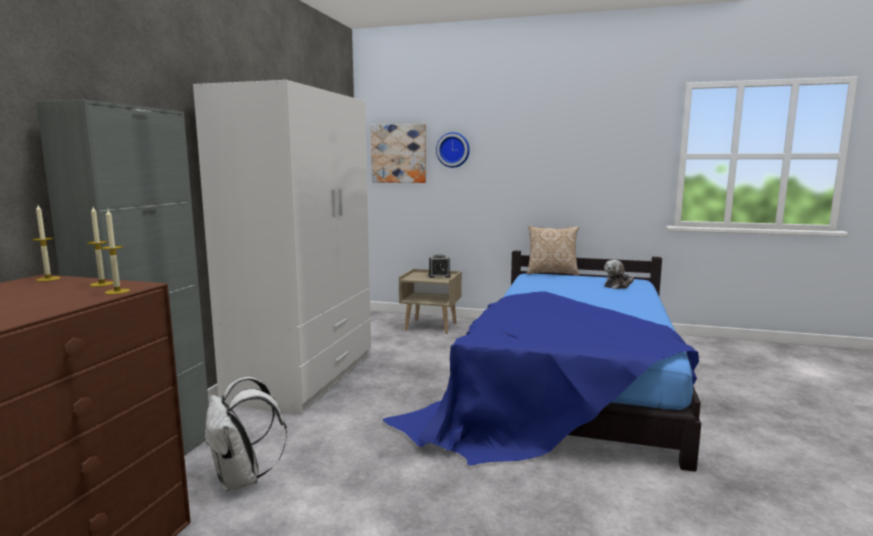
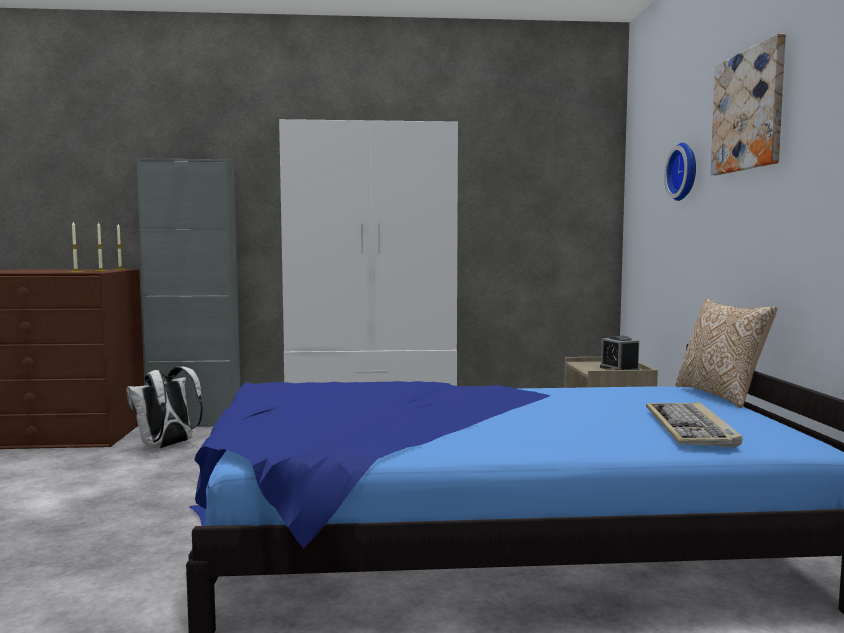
camera: 70 degrees right, 5 degrees down
(399, 153) = (647, 185): picture -> picture (749, 110)
(618, 286) = (690, 428): plush toy -> keyboard

